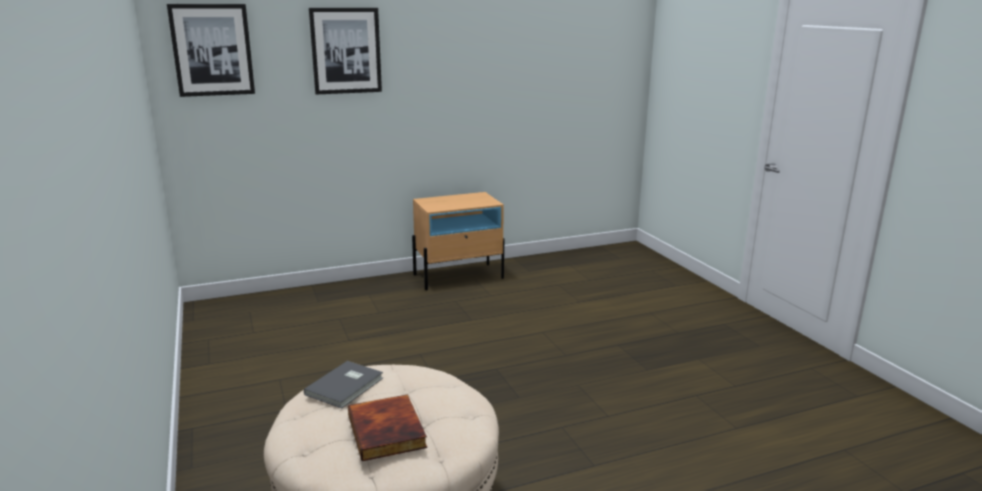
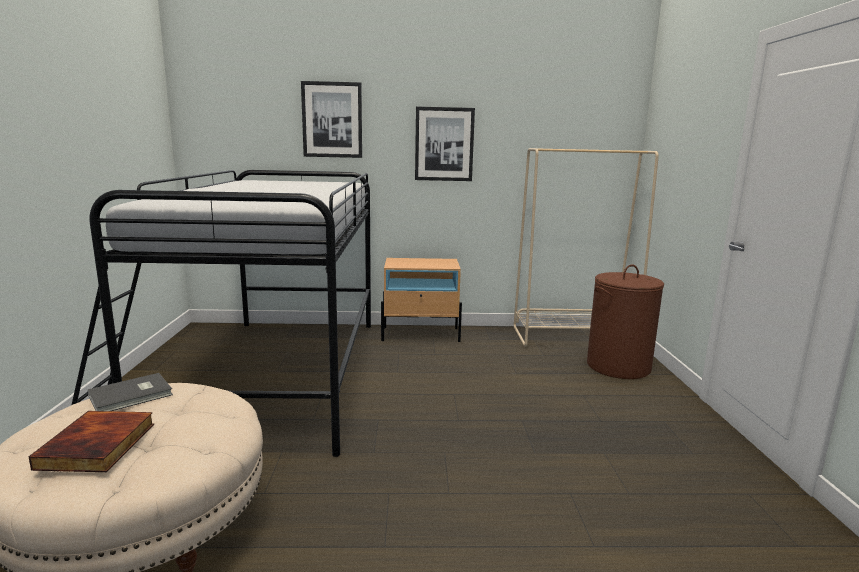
camera: 20 degrees right, 5 degrees down
(212, 50) = (221, 114): picture -> picture (444, 144)
(352, 345) = (275, 375): none -> black bed
(602, 257) = (572, 337): none -> beige clothes rack
(660, 281) = (618, 366): none -> brown laundry basket

